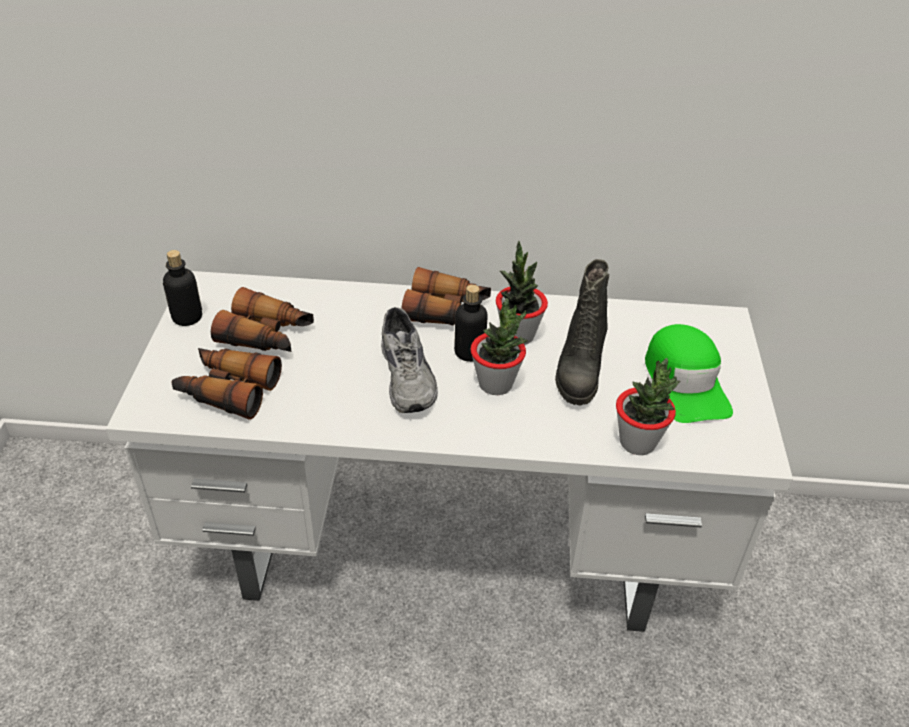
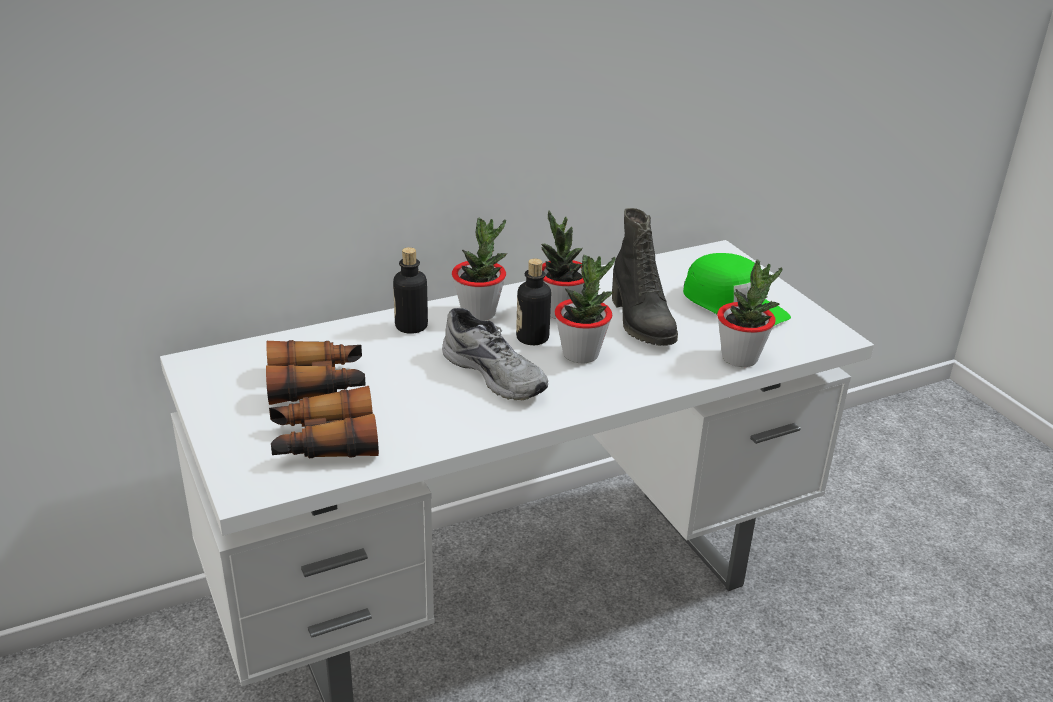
camera: 30 degrees left, 10 degrees down
(187, 317) = (209, 395): bottle -> bottle (411, 326)
(447, 312) = (479, 313): binoculars -> potted plant

